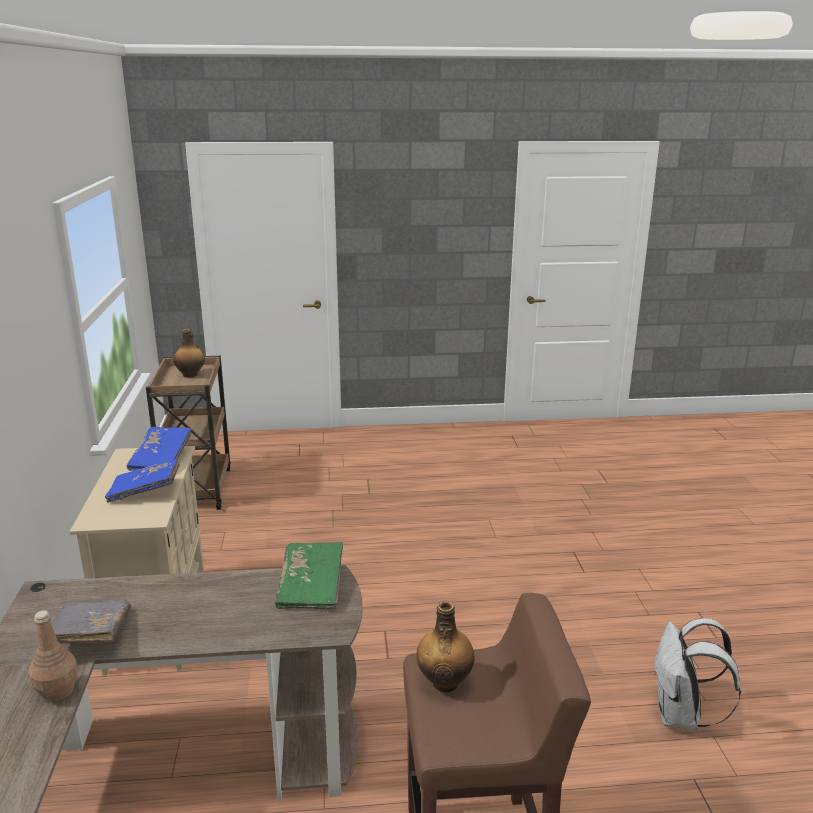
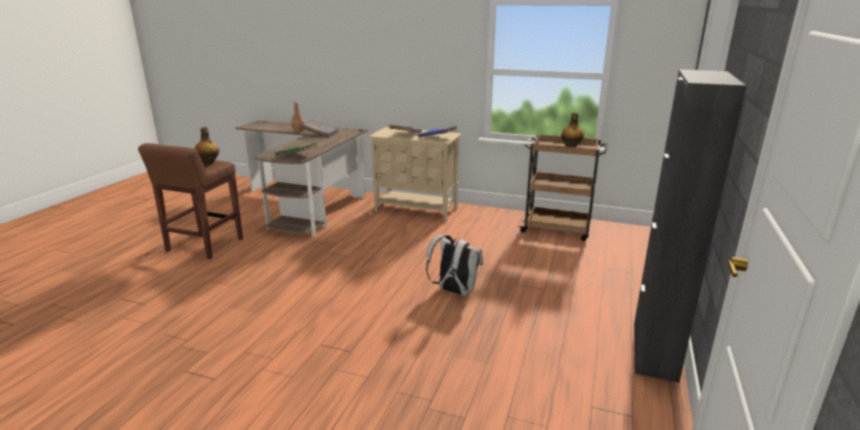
camera: 115 degrees right, 0 degrees up
(430, 431) = (654, 351): none -> black cabinet
(681, 716) = (170, 319): white backpack -> white backpack (454, 291)

